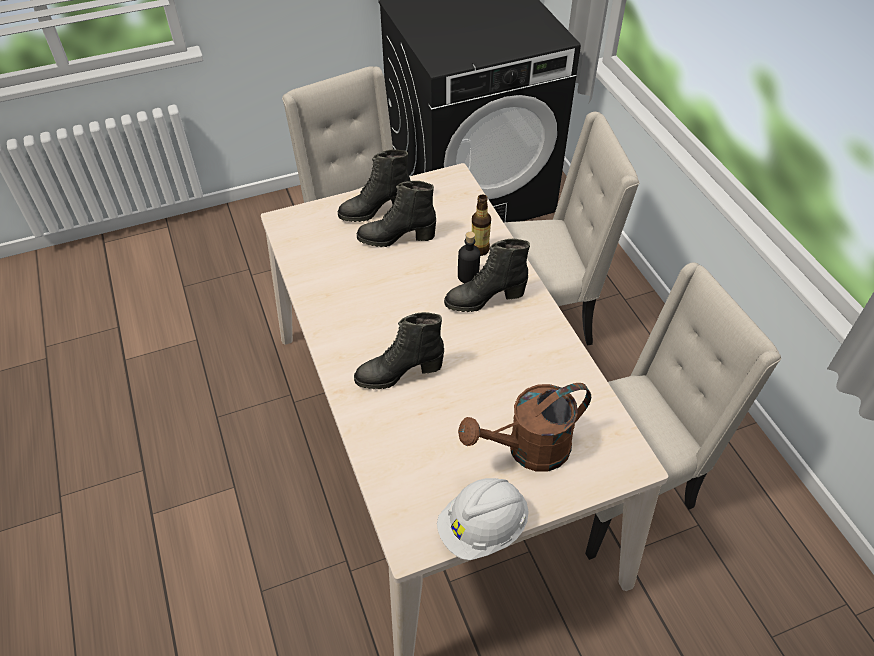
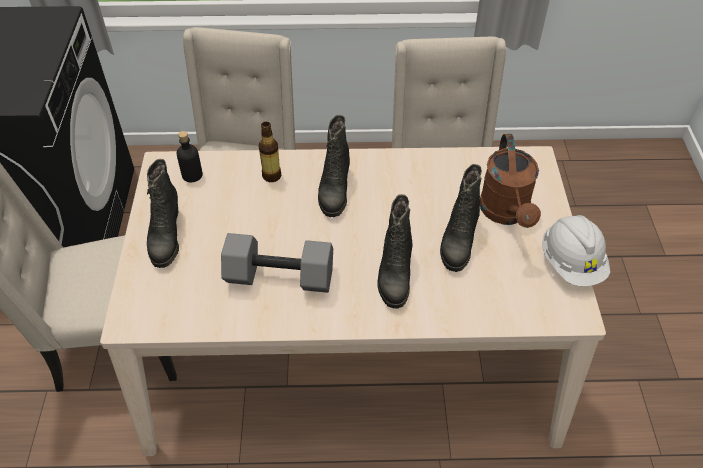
camera: 70 degrees left, 0 degrees up
(361, 293) = (278, 278): none -> grey dumbbell
(396, 237) = (218, 231): black boot -> black boot (457, 242)
(468, 276) = (300, 193): black bottle -> black bottle (192, 175)

